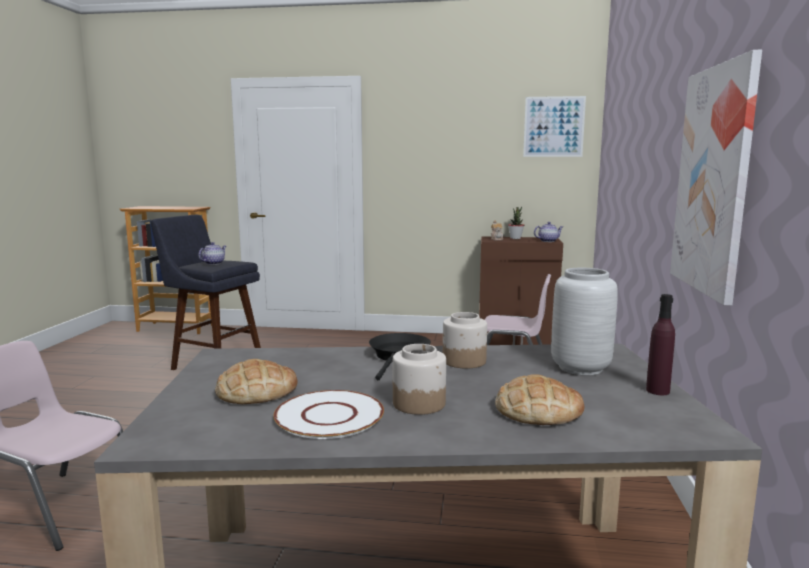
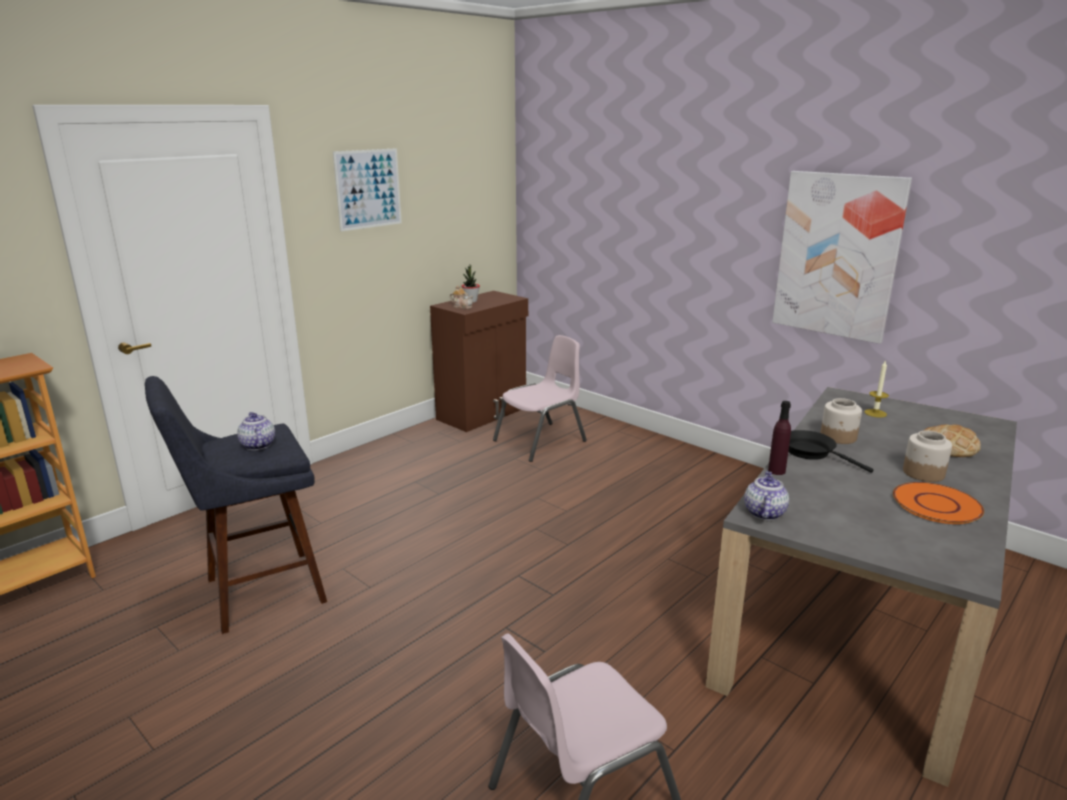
camera: 55 degrees left, 10 degrees up
(256, 391) = (871, 518): bread -> none
(330, 416) = (937, 504): white plate -> orange plate
(548, 241) = (508, 298): teapot -> teapot (764, 512)
(554, 126) = (480, 168): picture -> picture (368, 189)
(580, 368) = (875, 413): grey vase -> candle
(657, 391) = (927, 410): purple bottle -> purple bottle (776, 471)

